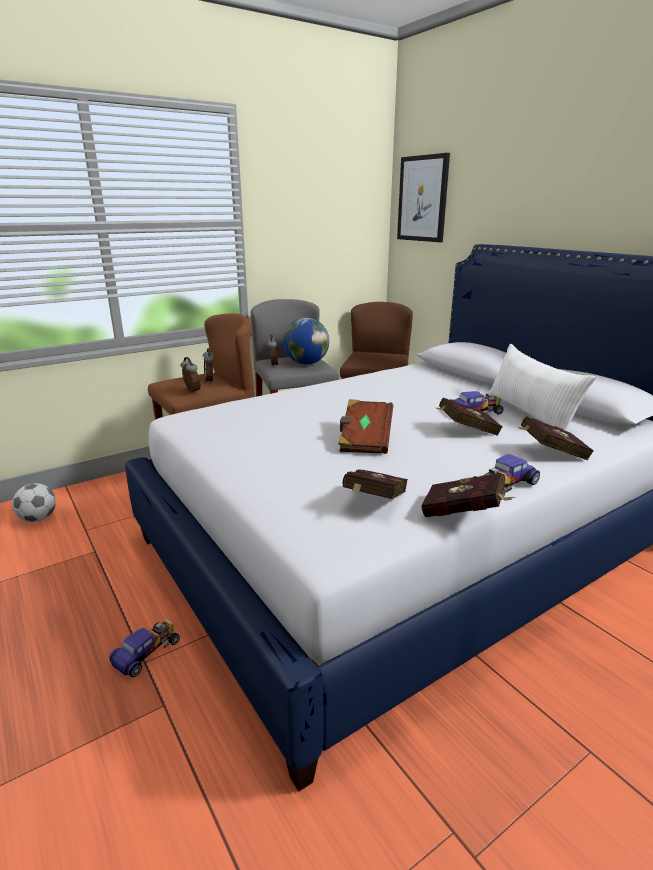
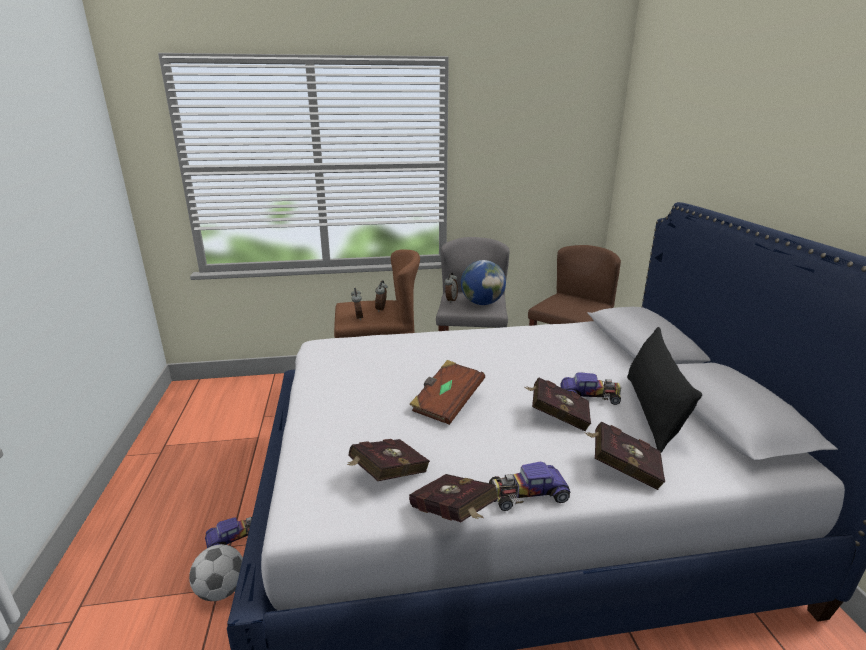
camera: 25 degrees right, 0 degrees up
(38, 519) = (240, 398): football -> football (221, 590)
(423, 199) = (645, 143): picture -> none
(530, 413) = (652, 412): white pillow -> black pillow

